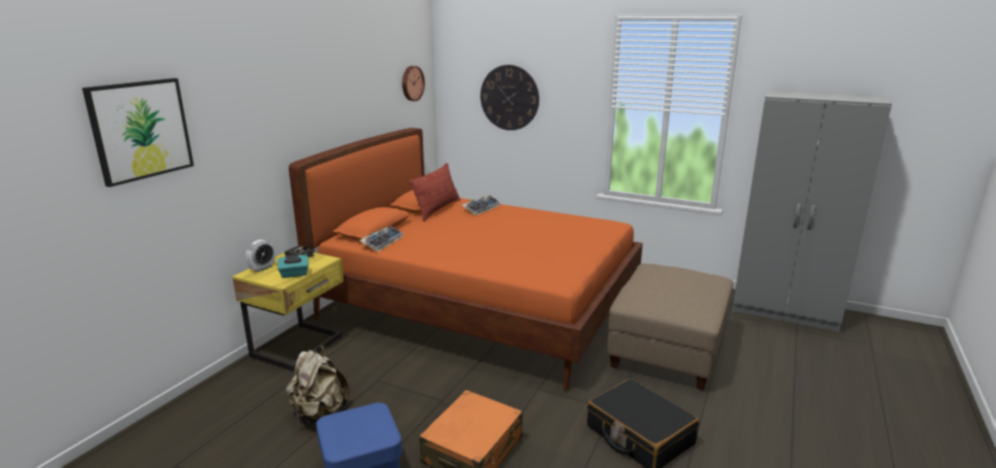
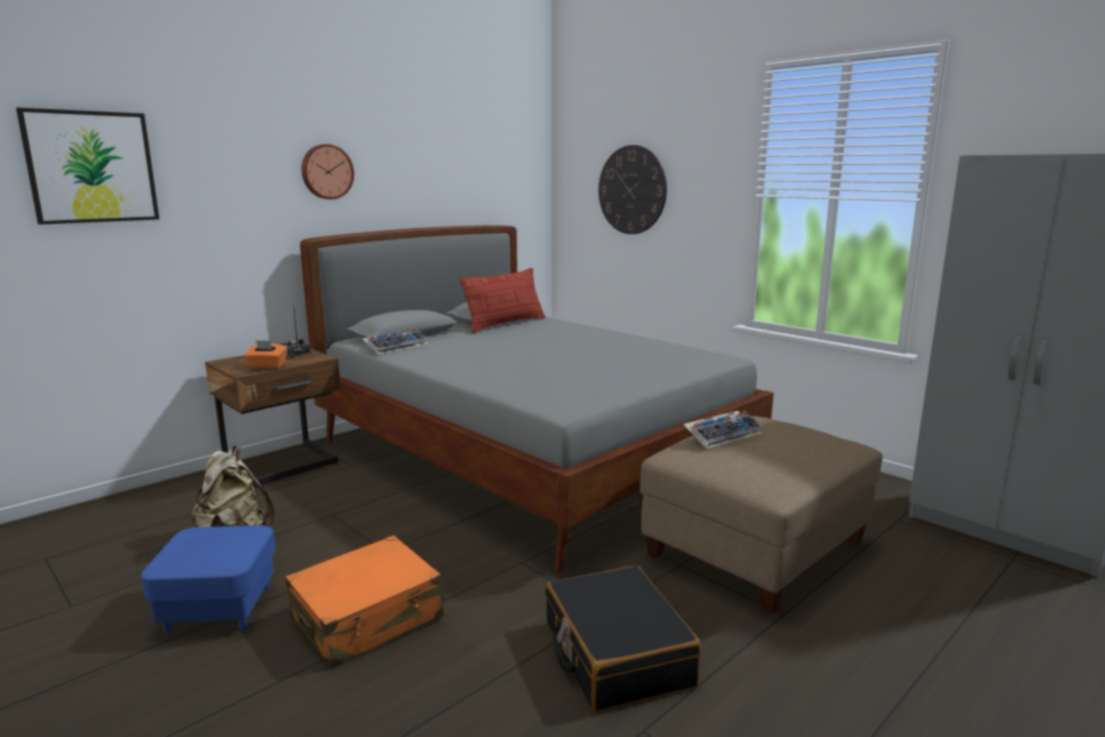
camera: 20 degrees right, 5 degrees down
(262, 268) = (243, 358): alarm clock -> none
(294, 274) = (267, 367): turquoise tissue box -> orange tissue box
(300, 347) = (284, 466): yellow nightstand -> brown nightstand
(411, 83) = (510, 170): wall clock -> wall clock (326, 171)
(480, 307) = (530, 456): orange bed -> grey bed
(481, 208) = (560, 327): keyboard -> keyboard (723, 435)

